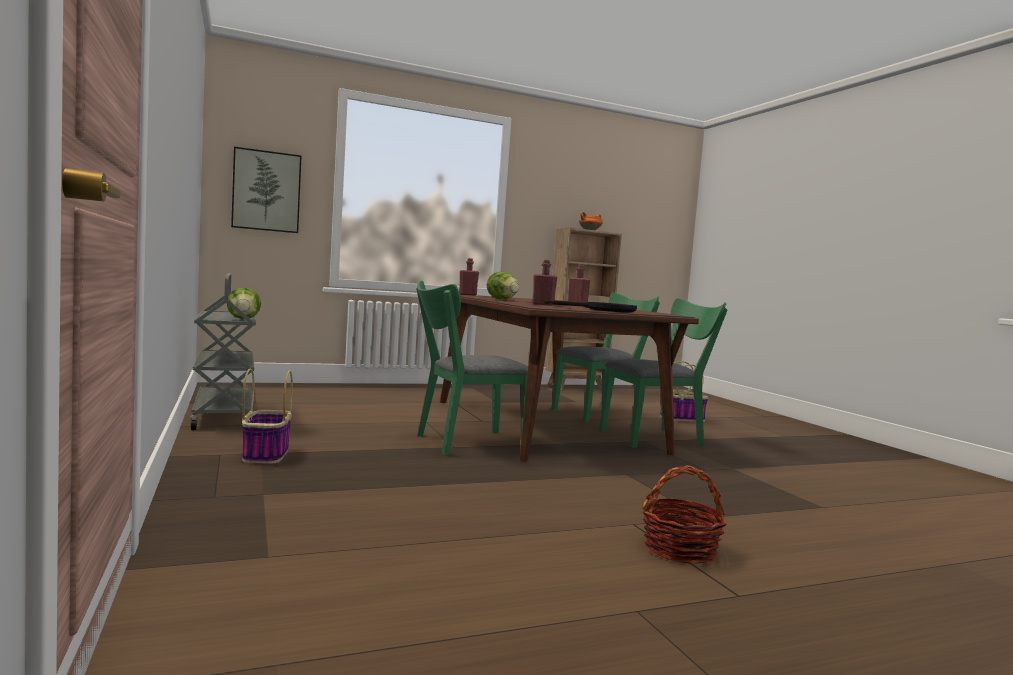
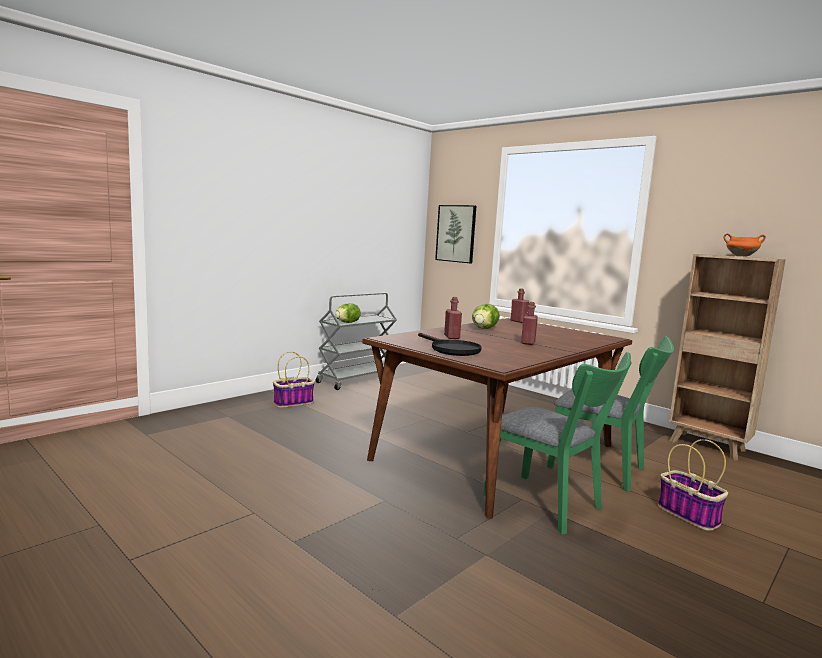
camera: 65 degrees right, 5 degrees up
(463, 442) = (390, 436): green chair -> none
(680, 549) = (208, 534): basket -> none

